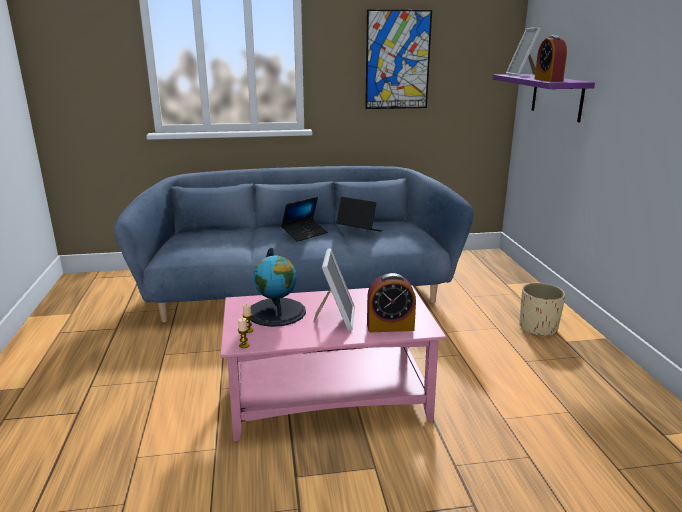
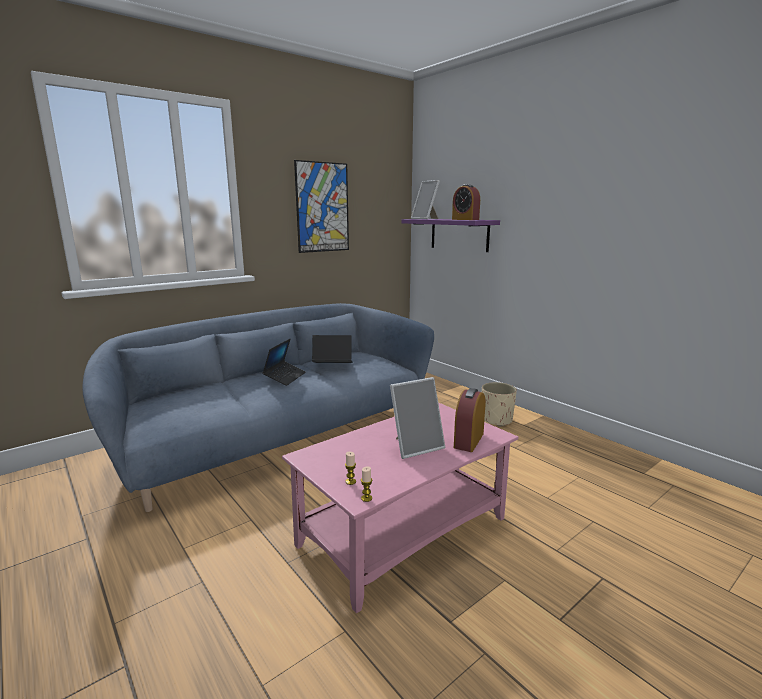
camera: 30 degrees left, 5 degrees down
(276, 312) = (355, 455): globe -> none
(335, 318) = (415, 446): picture frame -> picture frame turned 90 degrees clockwise
(390, 326) = (468, 440): alarm clock -> alarm clock turned 150 degrees clockwise

